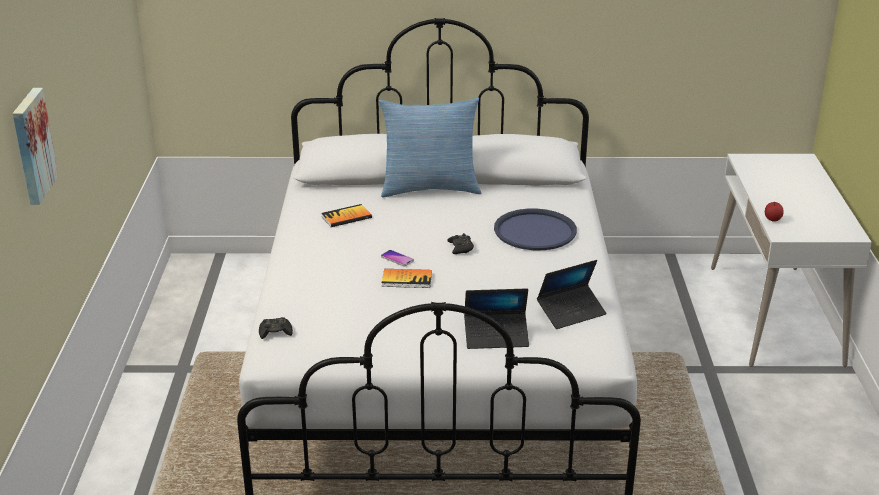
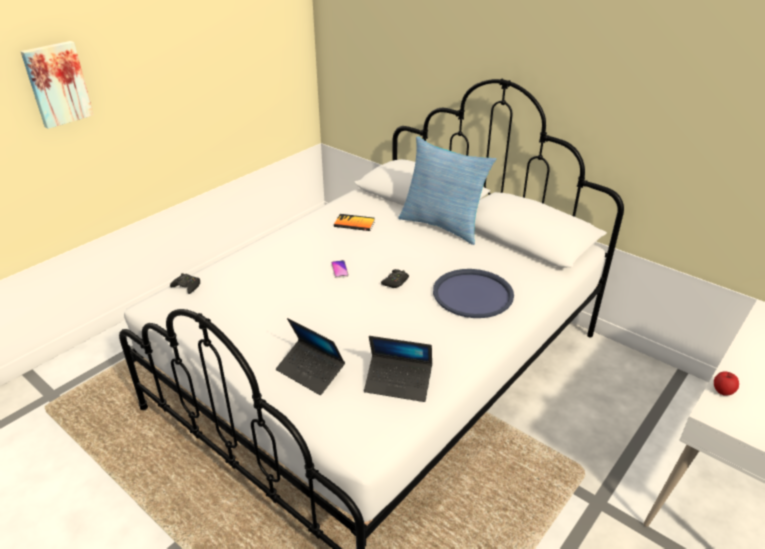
camera: 40 degrees right, 5 degrees up
(407, 279) = (321, 289): book -> none

